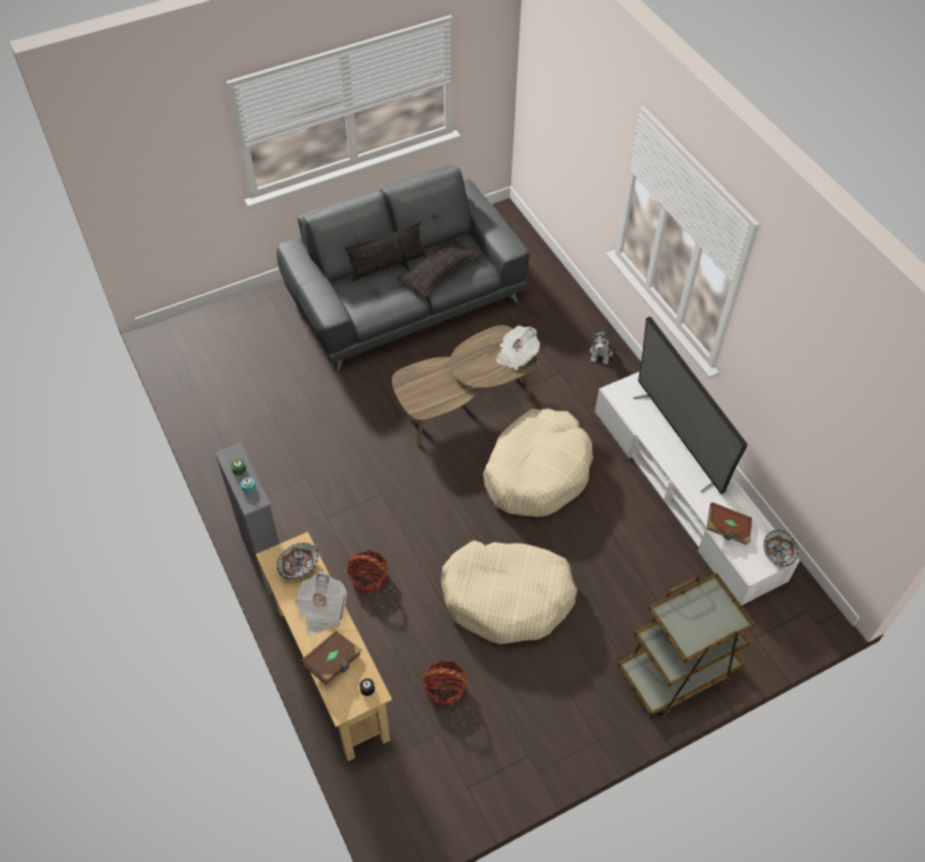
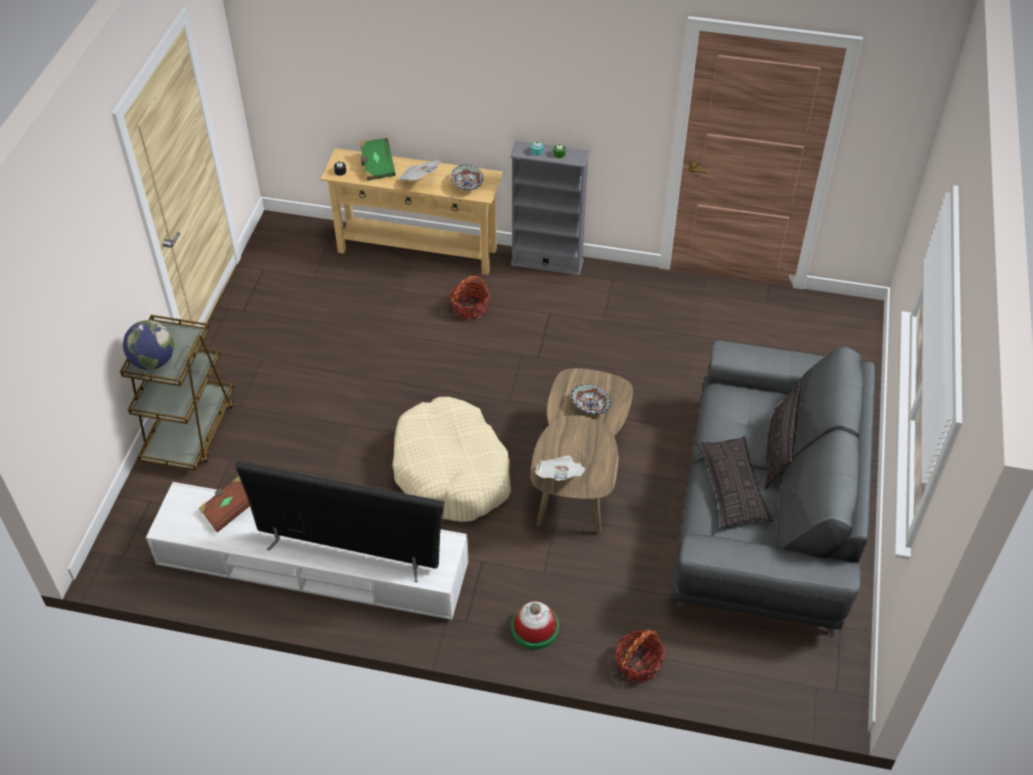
camera: 130 degrees right, 5 degrees down
(333, 662) = (377, 166): brown book -> green book
(444, 688) = (338, 297): basket -> basket (638, 663)
(507, 597) = (363, 374): beige dog bed -> none
(601, 353) = (535, 628): plush toy -> hat
(717, 617) = (153, 361): none -> globe
(778, 553) = (169, 527): bowl -> bowl (590, 407)

